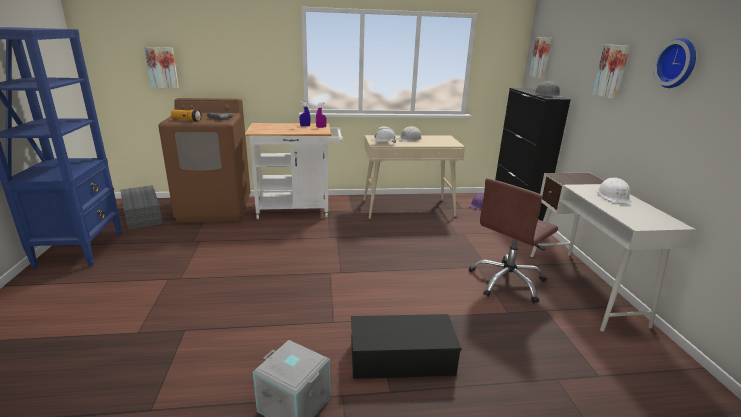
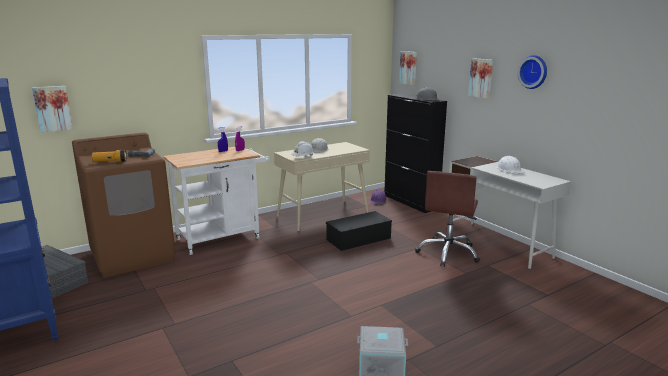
camera: 25 degrees left, 5 degrees down
(400, 359) = (424, 324): black storage box -> black storage box (358, 239)

